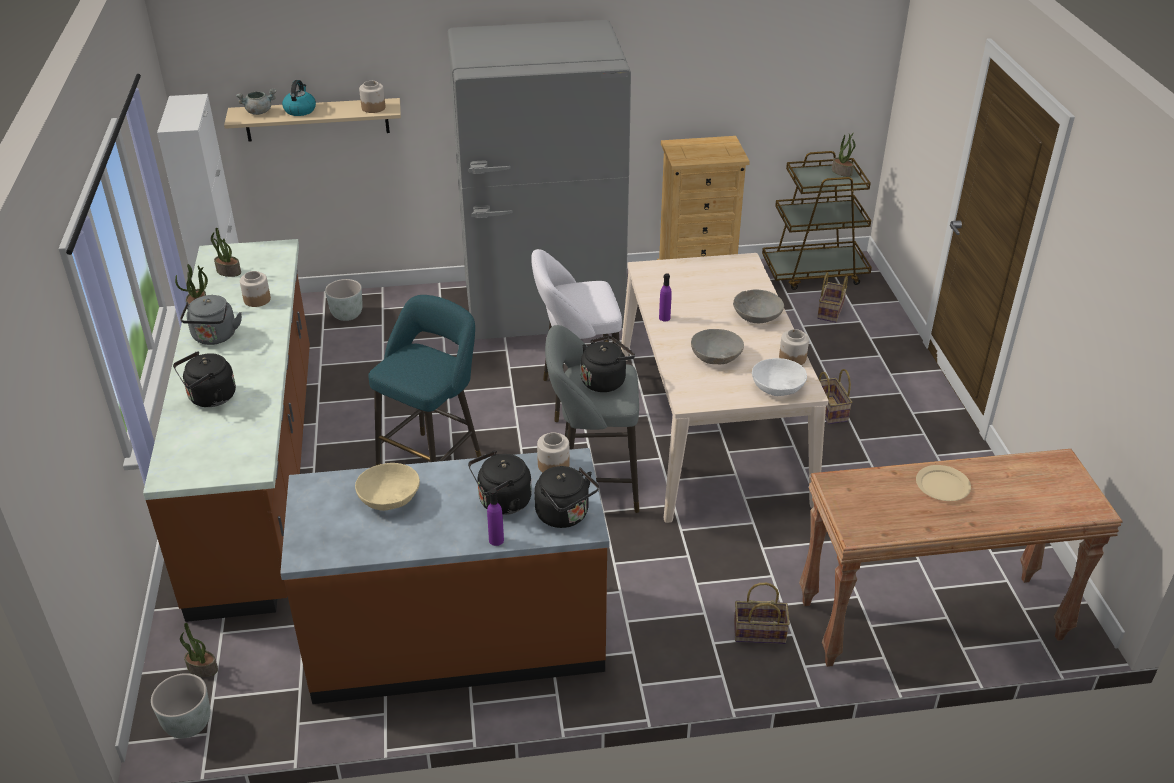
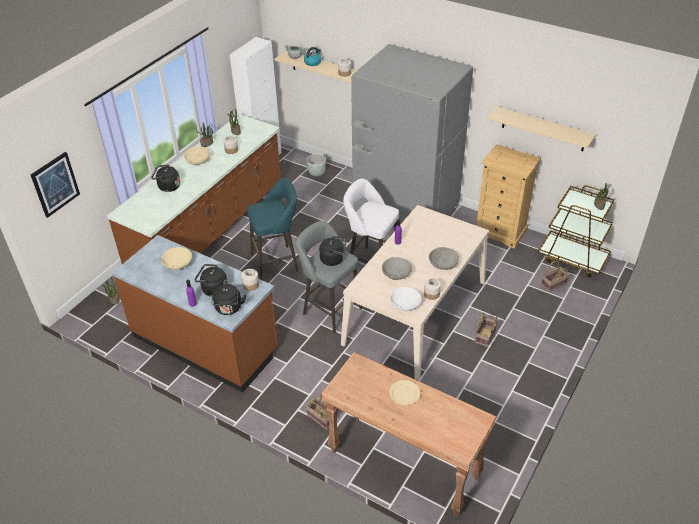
camera: 40 degrees right, 5 degrees up
(59, 451) = (55, 184): none -> picture
(187, 725) = (89, 318): grey planter -> none
(214, 337) = (198, 160): grey kettle -> beige bowl
(733, 88) = (543, 129): none -> beige shelf

